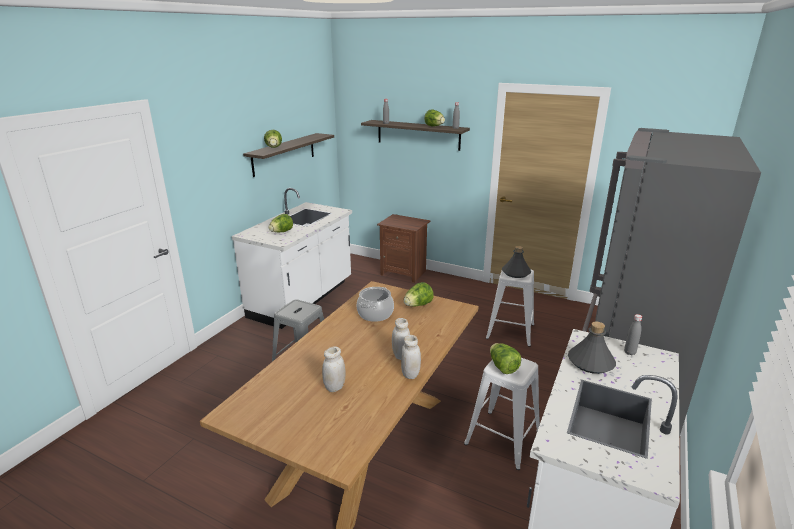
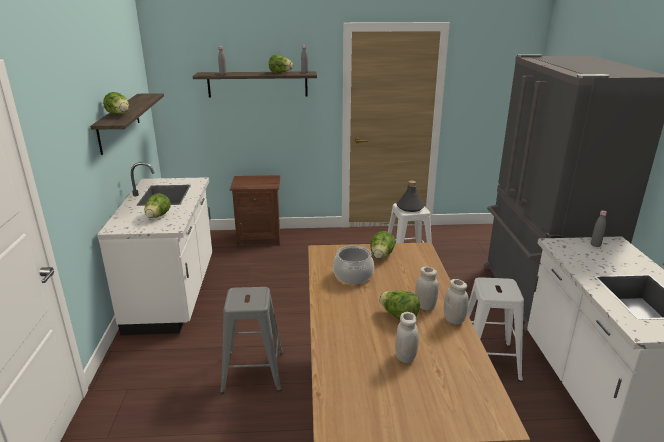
camera: 30 degrees left, 0 degrees up
(502, 367) = (493, 290): lettuce -> lettuce (399, 316)
(590, 362) = (582, 261): grey bottle -> none

